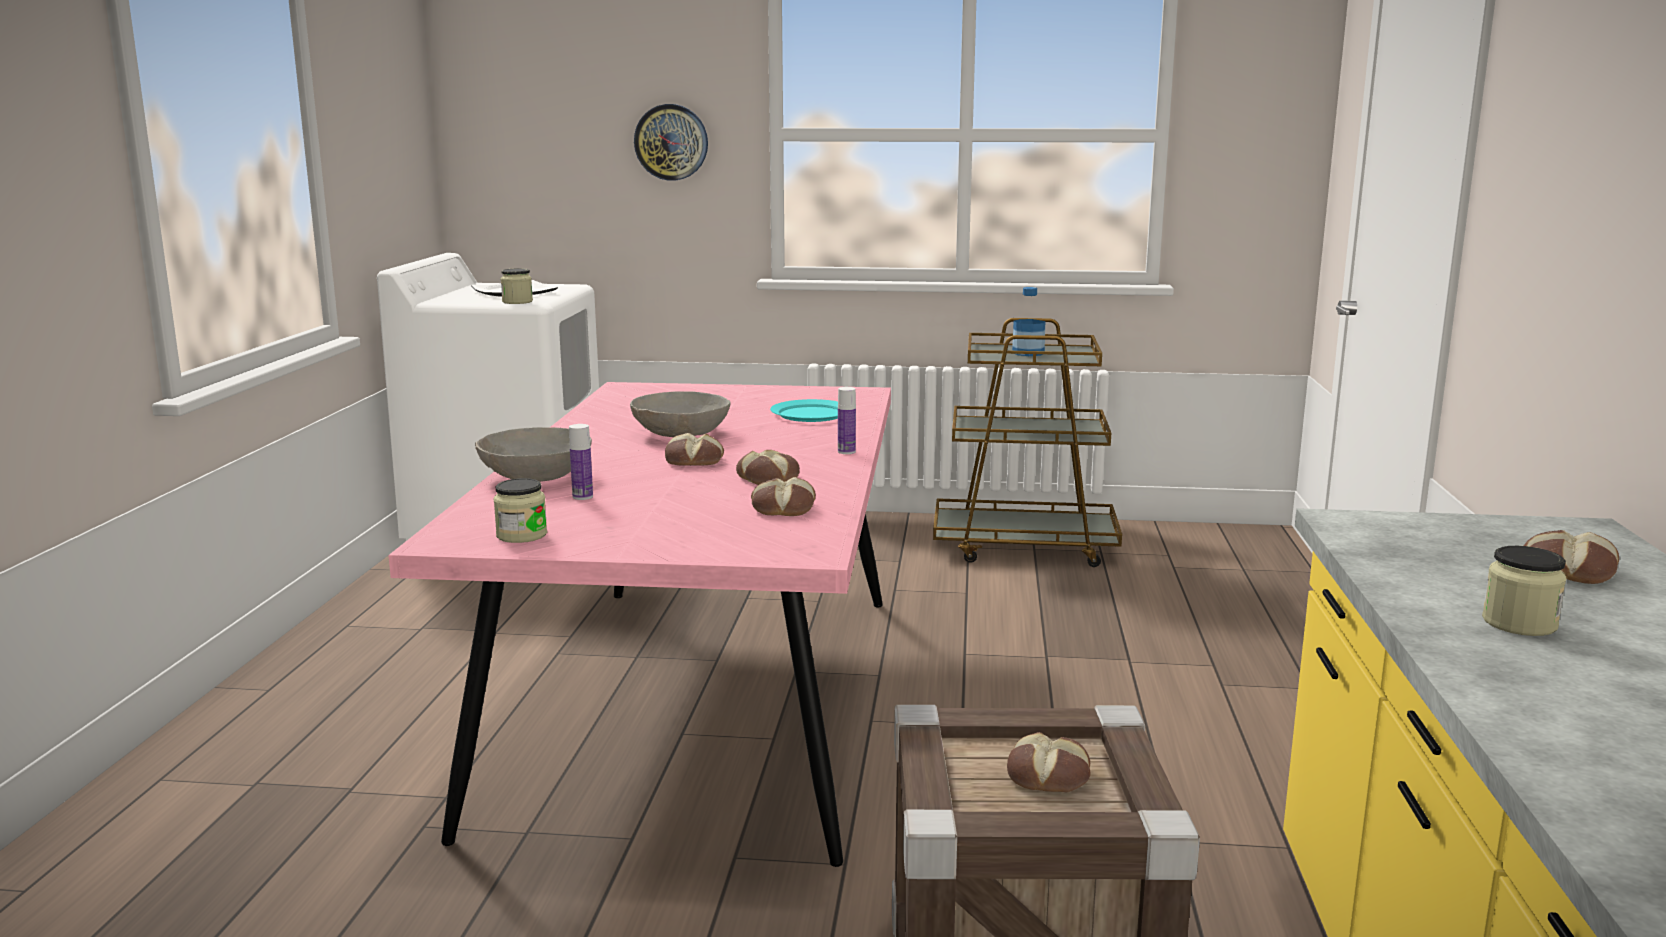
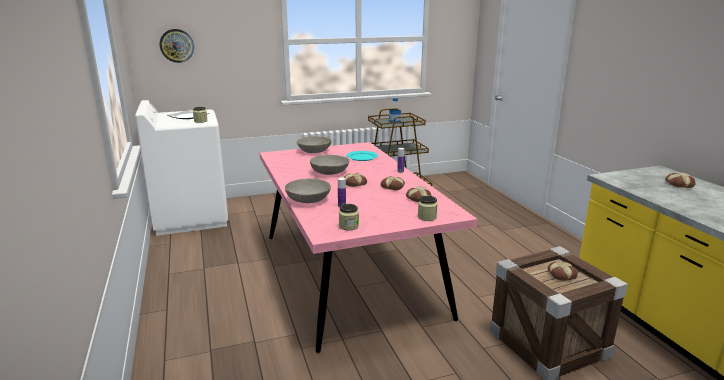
camera: 25 degrees left, 5 degrees up
(671, 142) = (241, 46): wall clock -> wall clock (177, 45)
(725, 391) = (314, 151): none -> grey bowl
(1519, 623) = (696, 203): jar -> jar (427, 217)

